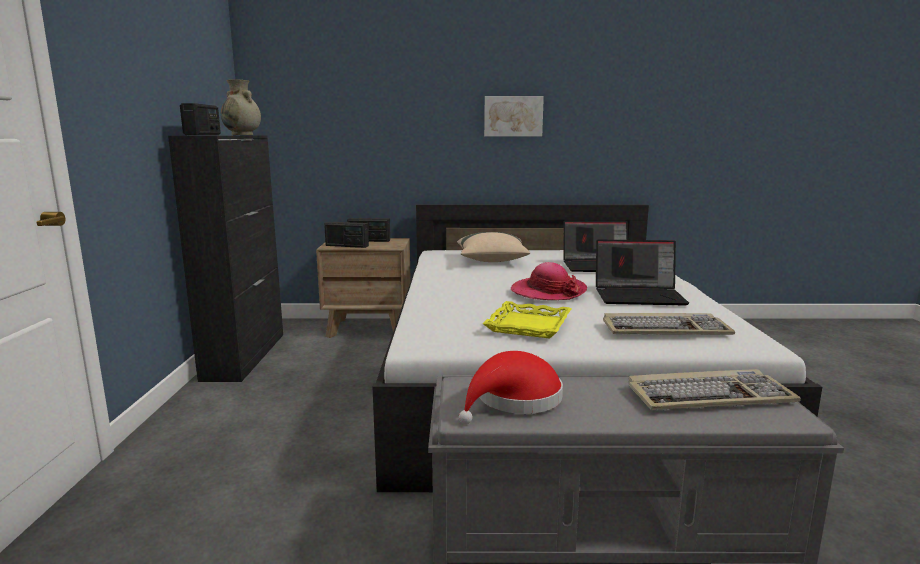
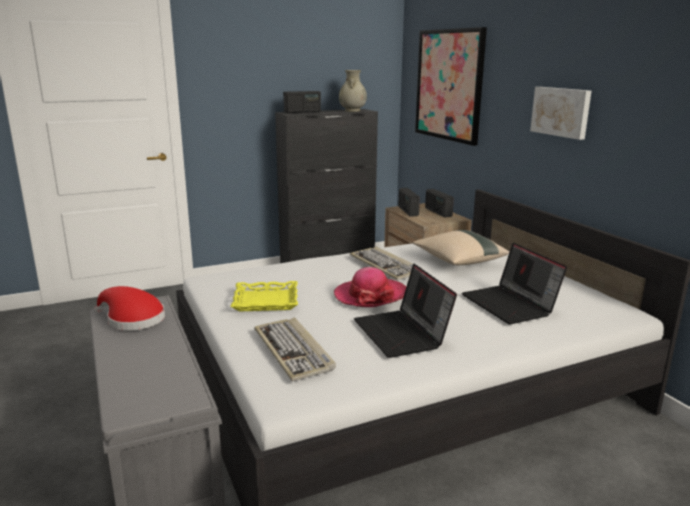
camera: 65 degrees right, 5 degrees up
(345, 102) = (449, 85): none -> picture
(709, 395) = (158, 380): keyboard -> keyboard (386, 266)

